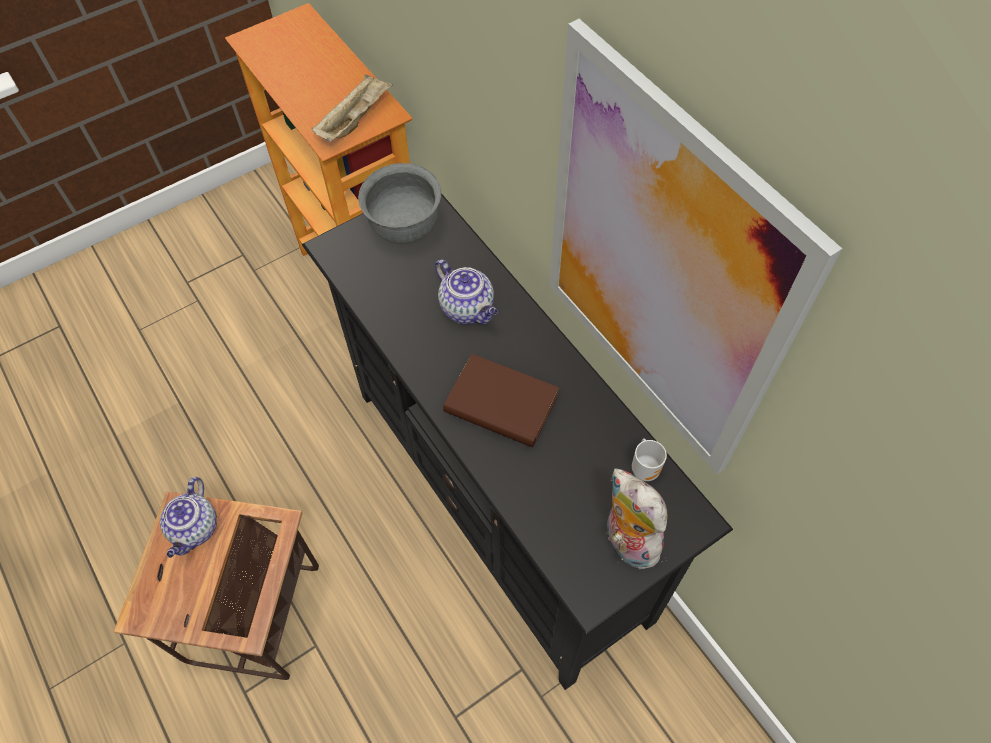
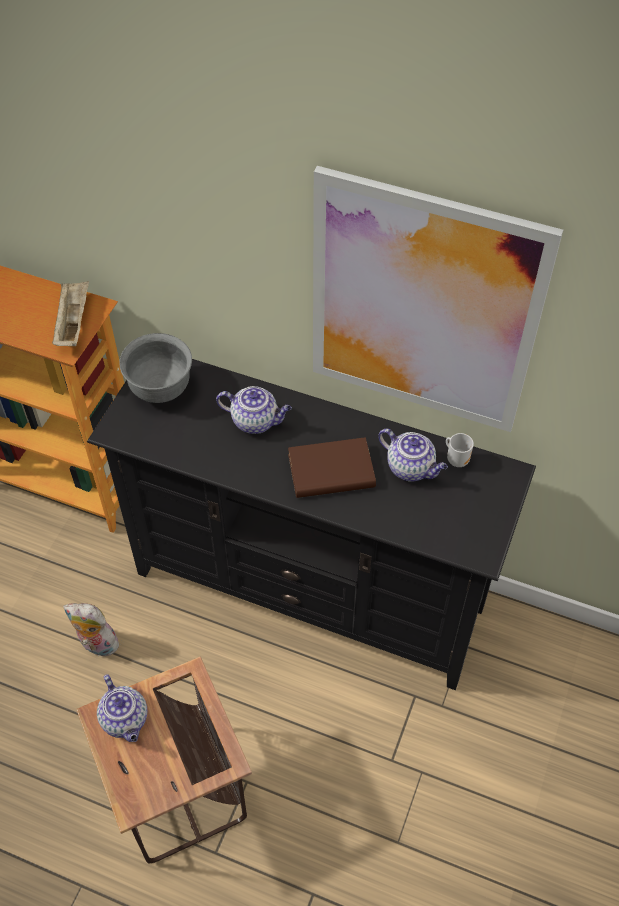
camera: 35 degrees left, 5 degrees down
(588, 448) = (411, 468): none -> teapot
(626, 541) = (479, 510): plush toy -> plush toy (96, 645)

